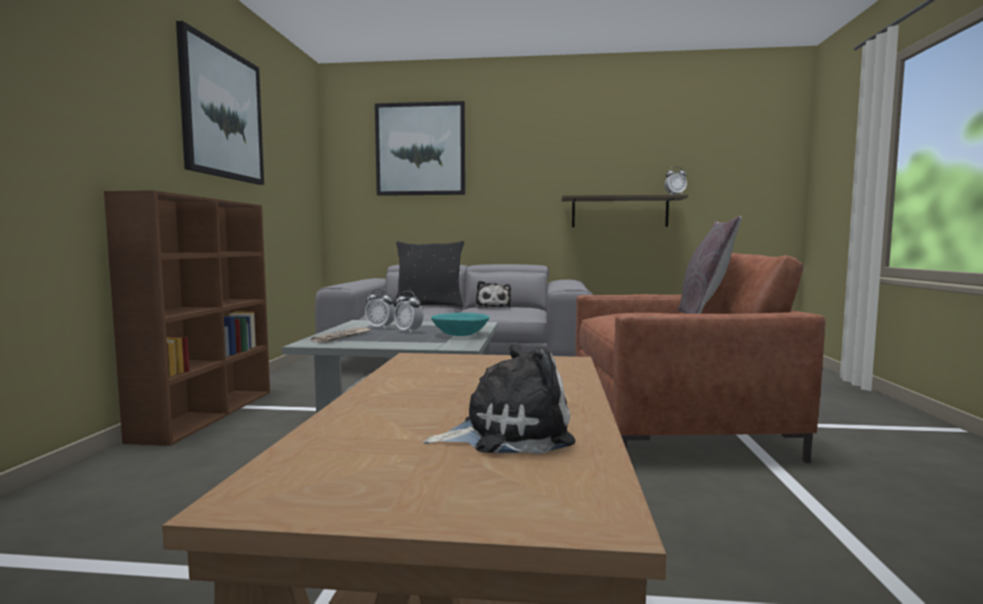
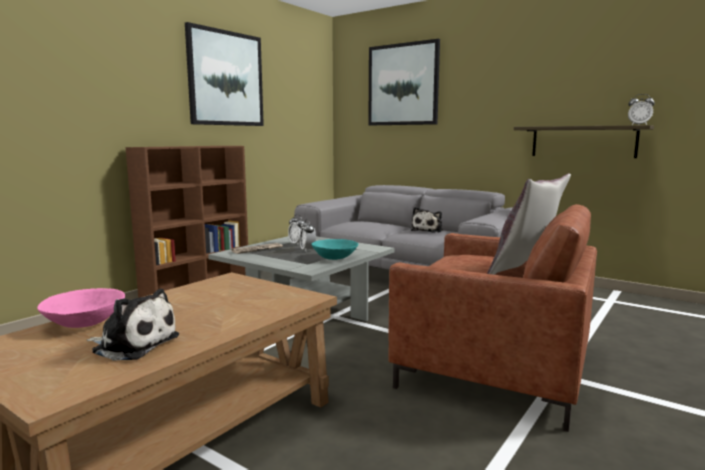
camera: 30 degrees right, 5 degrees up
(355, 428) = (85, 323): none -> pink bowl
(429, 306) = (381, 224): black pillow -> none

